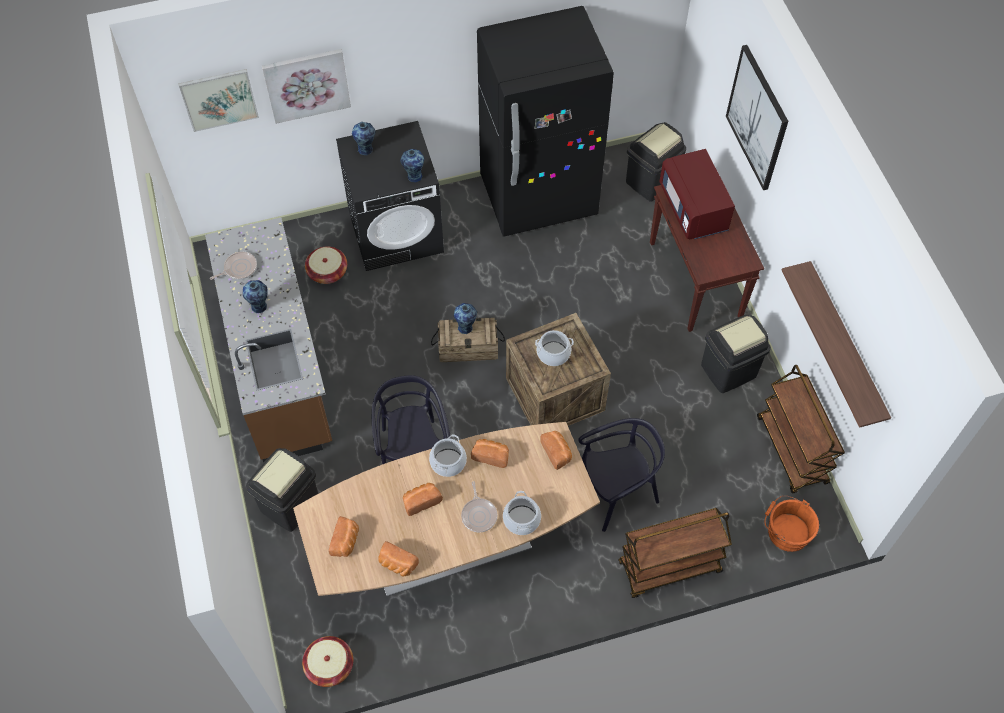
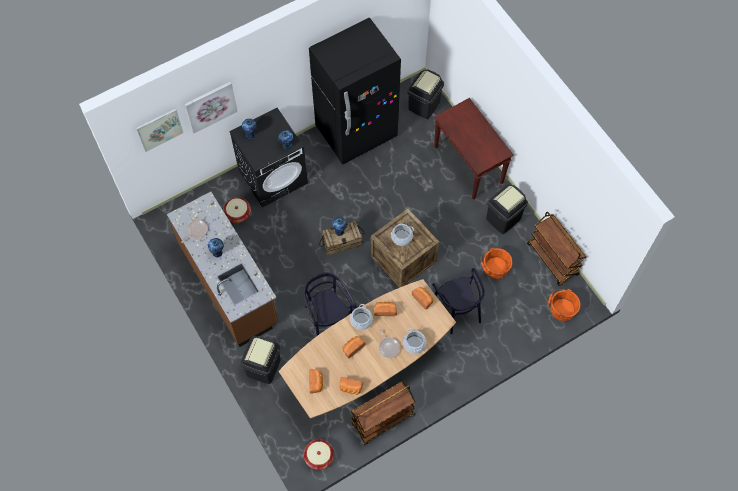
camera: 15 degrees left, 5 degrees up
(617, 492) = (457, 310): black chair -> black chair turned 105 degrees clockwise
(669, 568) = (500, 348): brown cart -> brown cart (383, 420)
(693, 209) = (462, 125): red microwave -> none
(694, 441) = (494, 268): none -> orange bucket
(757, 118) = (493, 69): picture -> none
(845, 345) = (575, 197): shelf -> none

